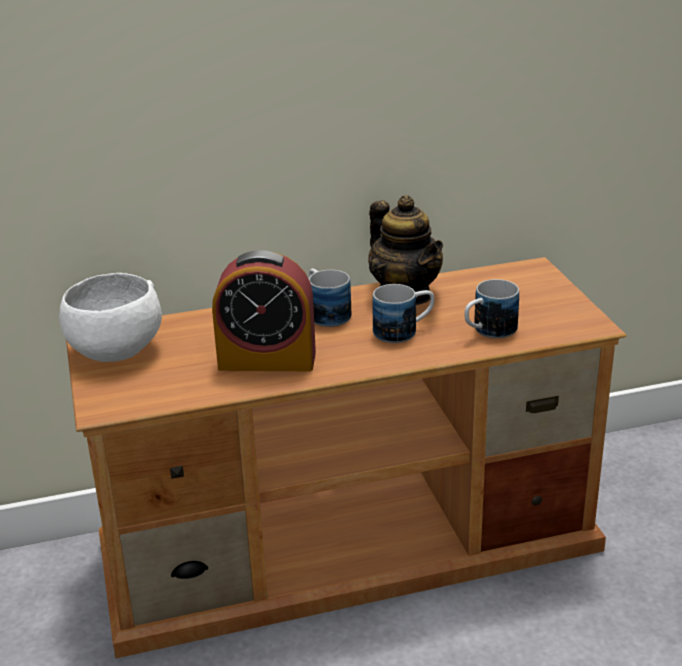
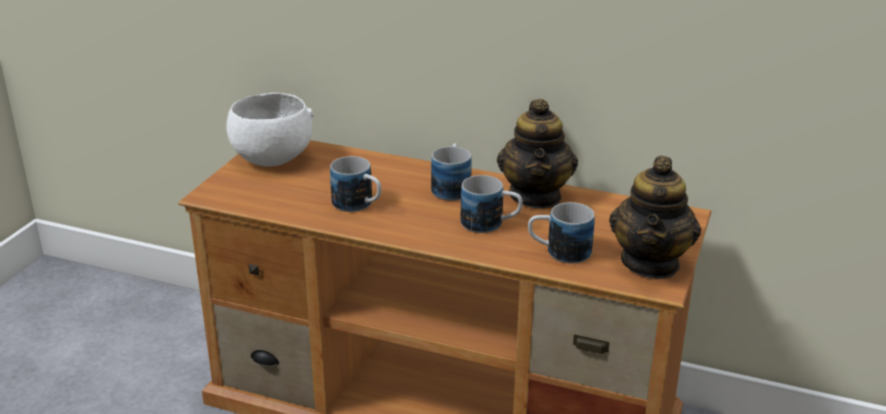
camera: 35 degrees right, 0 degrees up
(267, 360) = (359, 205): alarm clock -> mug
(563, 312) = (651, 263): none -> teapot

